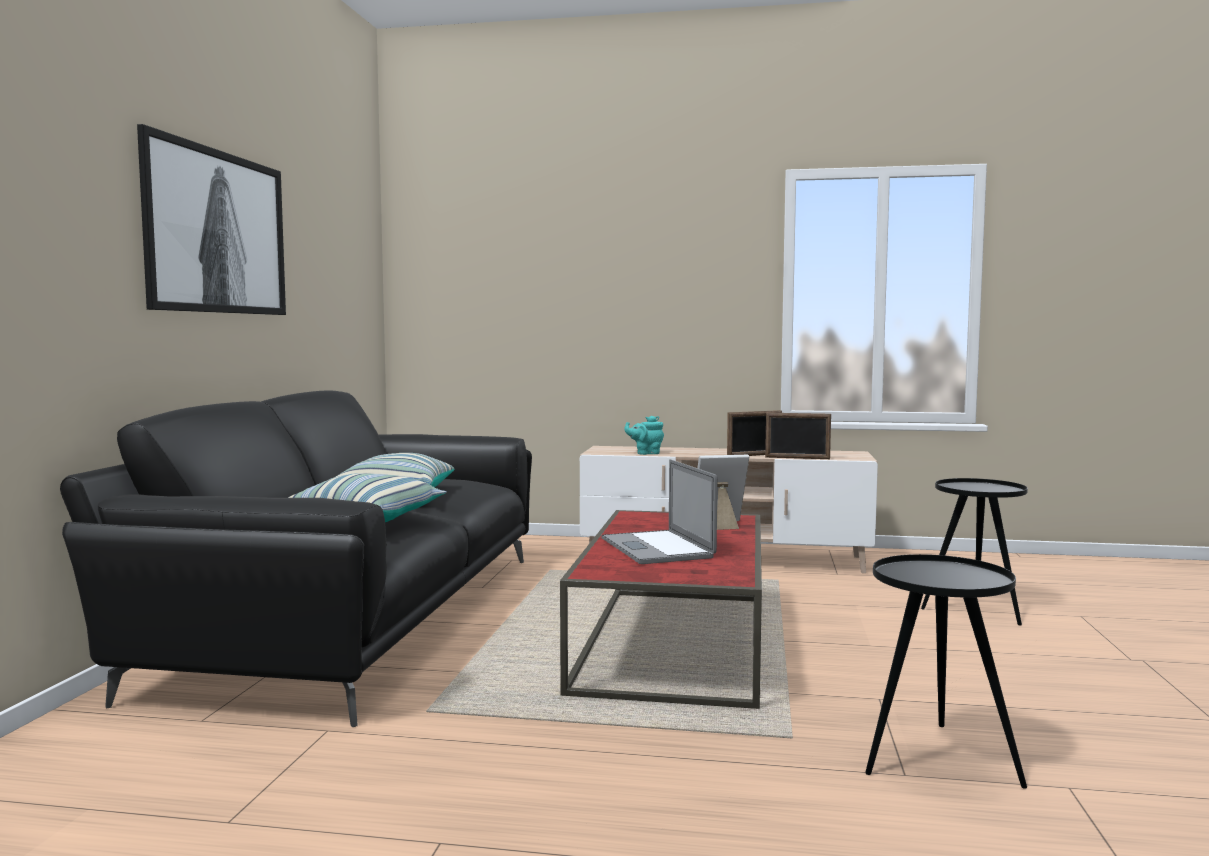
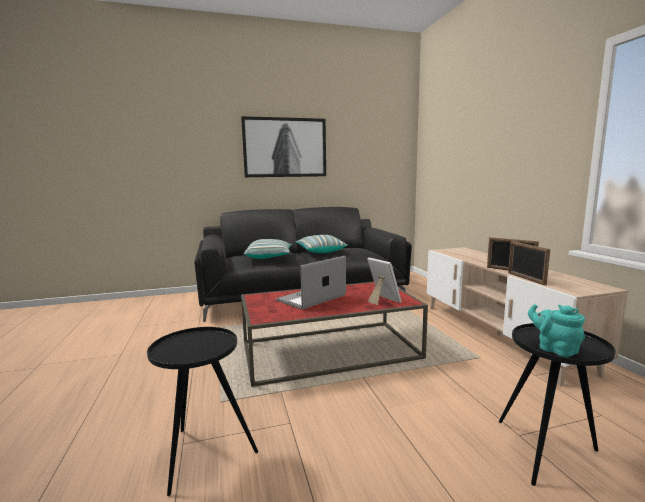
camera: 65 degrees right, 5 degrees up
(646, 453) = (460, 255): turquoise teapot -> turquoise teapot (554, 349)

